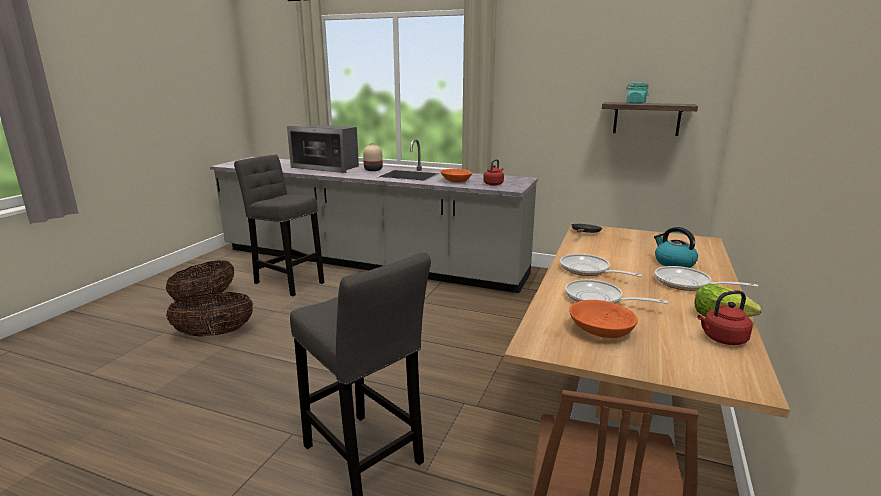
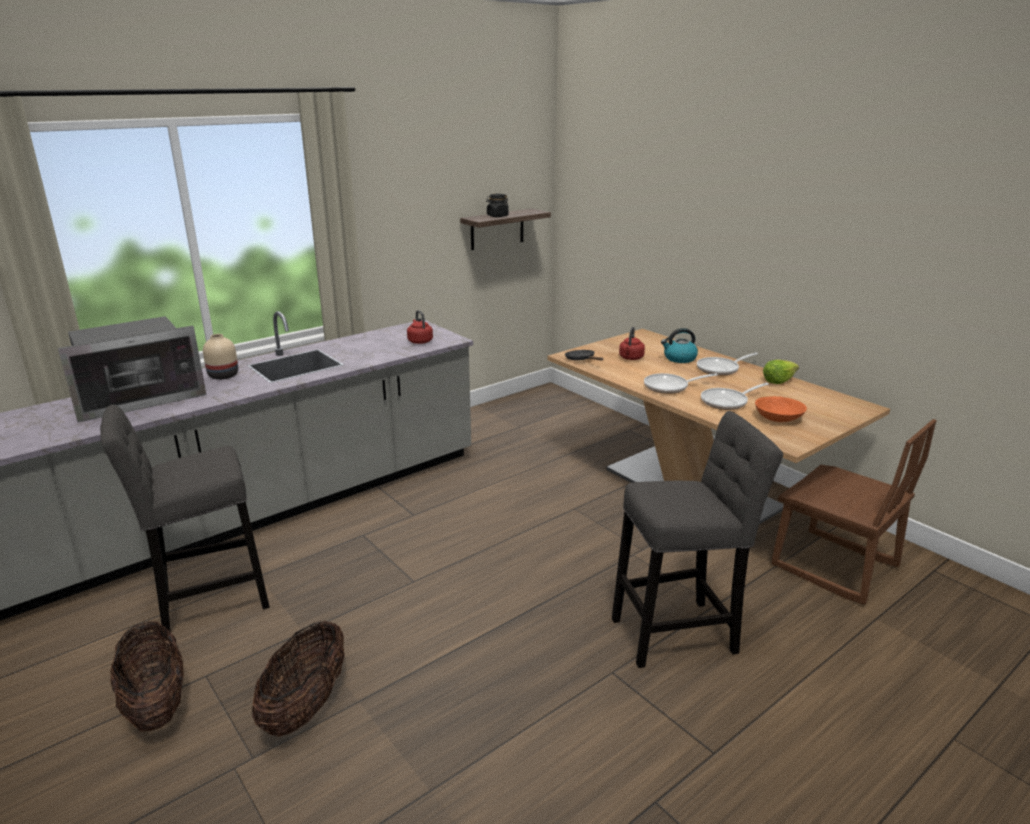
camera: 60 degrees left, 5 degrees up
(456, 181) = (374, 351): orange bowl -> none
(635, 103) = (497, 216): turquoise jar -> black jar
(722, 339) = (808, 392): red kettle -> red kettle (631, 358)

